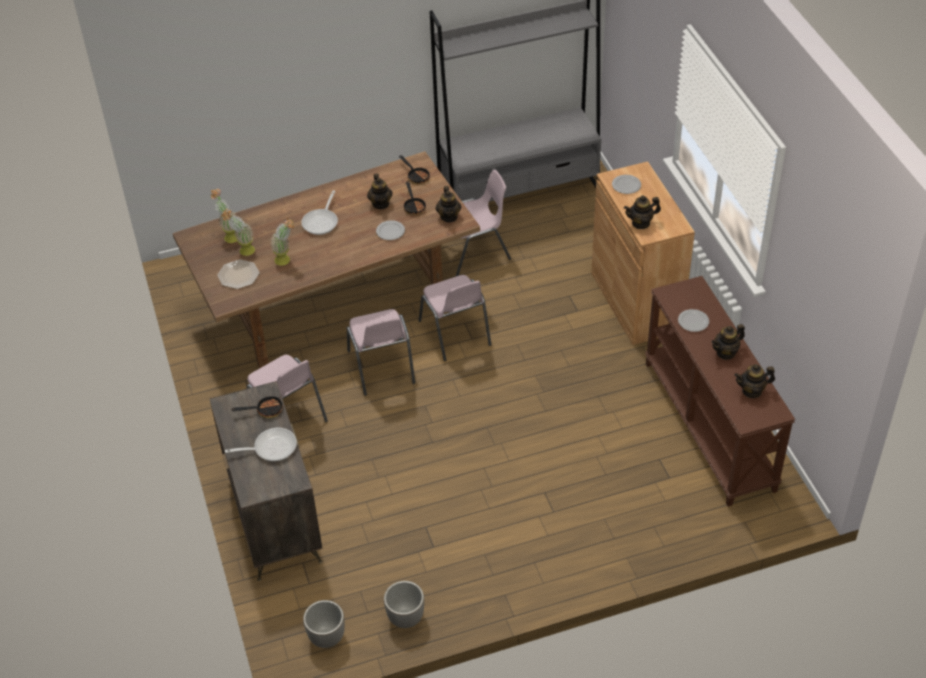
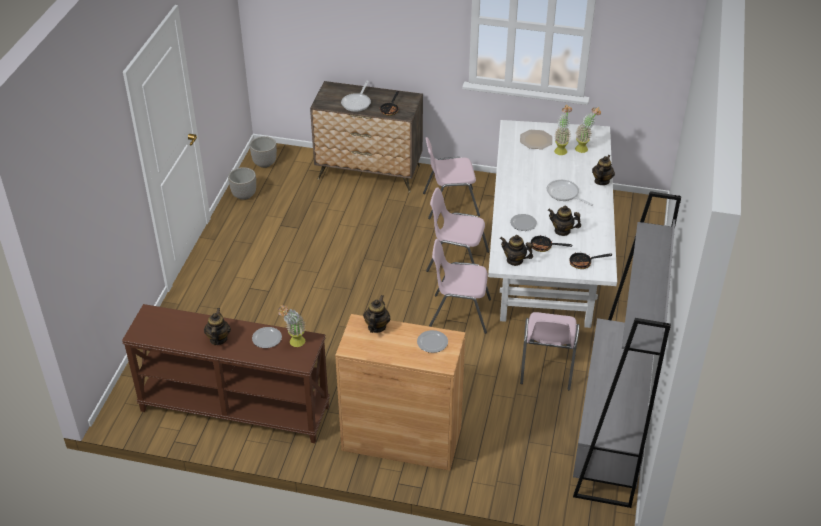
camera: 120 degrees right, 5 degrees down
(286, 260) = (533, 165): potted plant -> potted plant (294, 343)
(336, 303) = (546, 264): brown dining table -> white dining table
(752, 391) = (169, 332): teapot -> teapot (601, 181)

